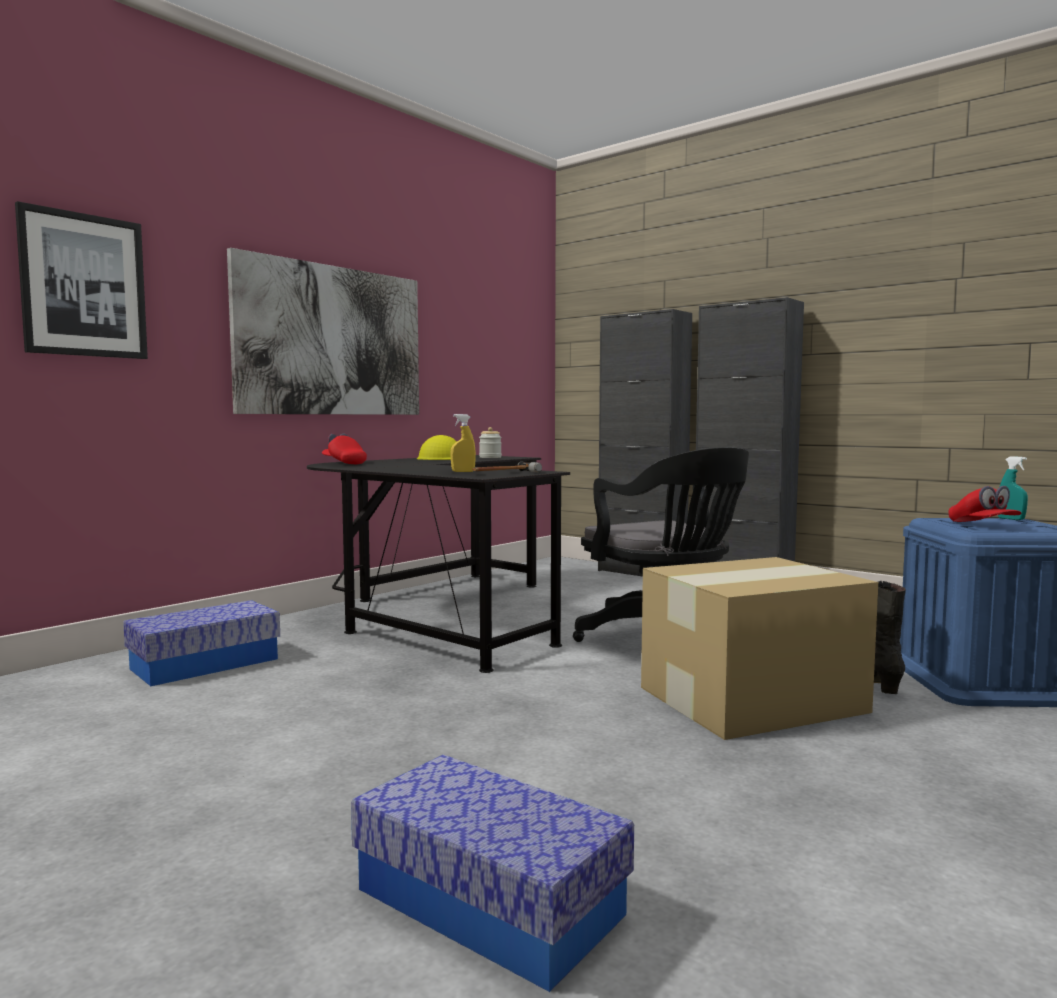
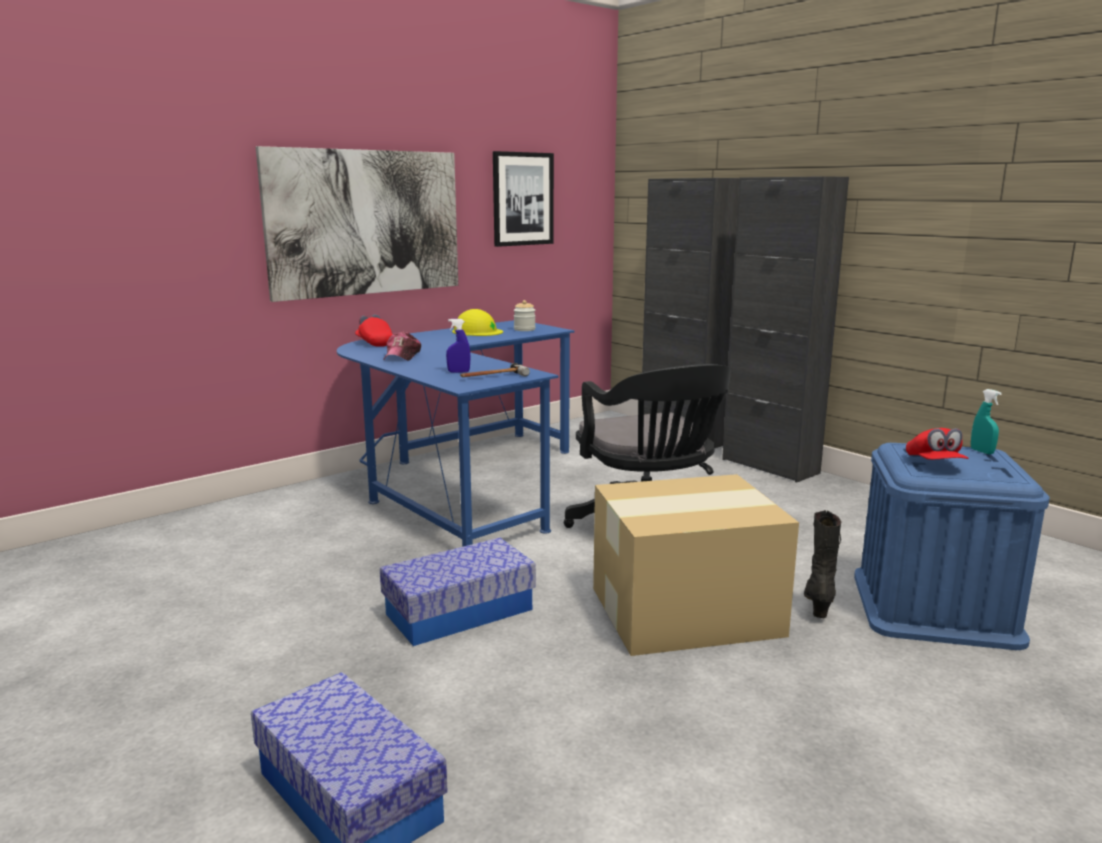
camera: 10 degrees right, 10 degrees up
(83, 285) = (123, 199): picture -> picture (522, 199)
(205, 664) = (240, 531): storage box -> storage box (459, 612)
(386, 467) = (402, 356): none -> cap
(437, 613) = (460, 483): black desk -> blue desk
(463, 471) = (458, 372): yellow spray bottle -> blue spray bottle

